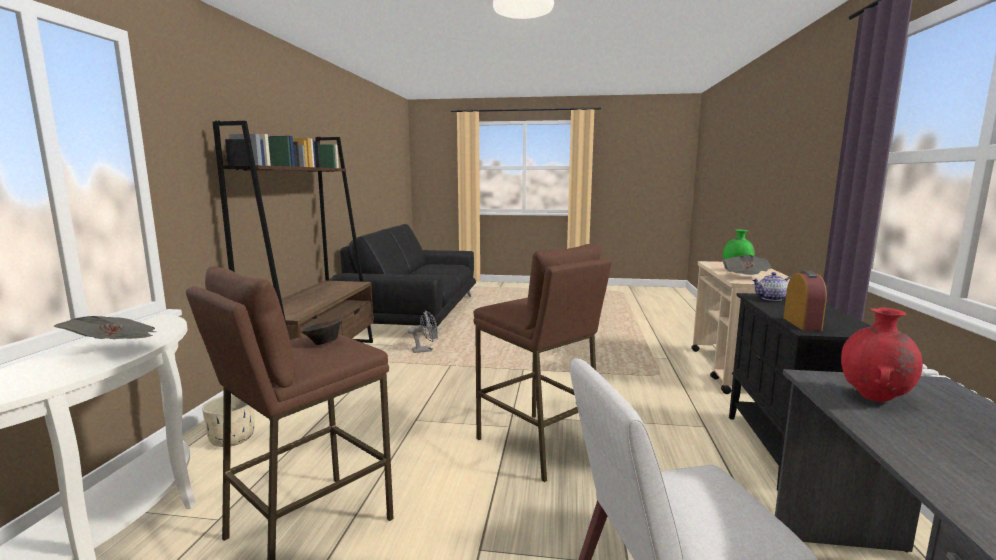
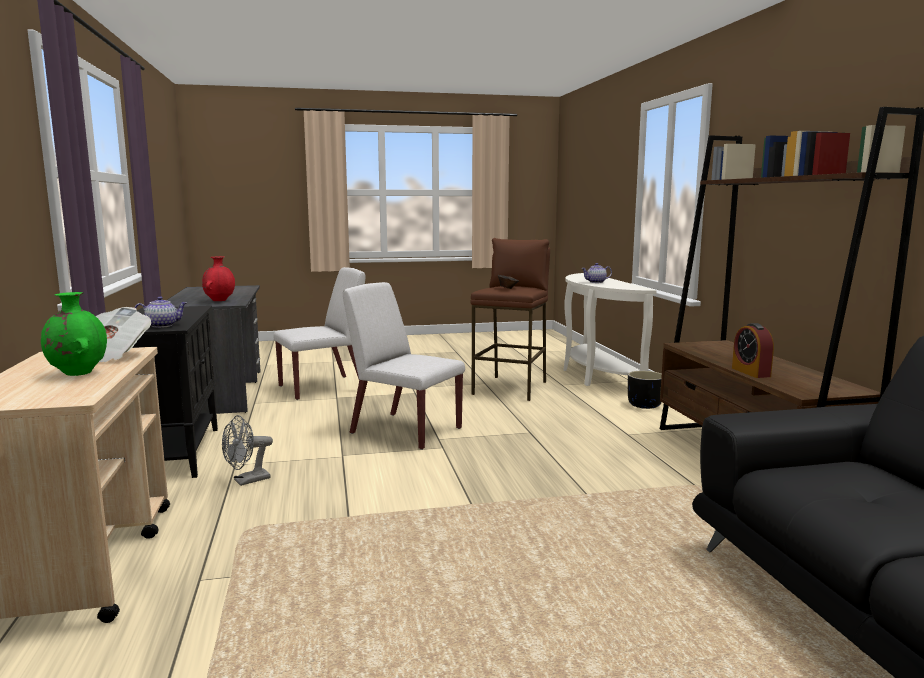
camera: 160 degrees right, 0 degrees up
(116, 350) = (596, 282): newspaper -> teapot
(233, 439) = (644, 405): beige planter -> black planter
(425, 350) = (671, 516): grey fan -> grey fan (247, 481)
(537, 445) = (404, 430): brown stool -> white chair
(802, 324) = (190, 310): alarm clock -> alarm clock (750, 372)

